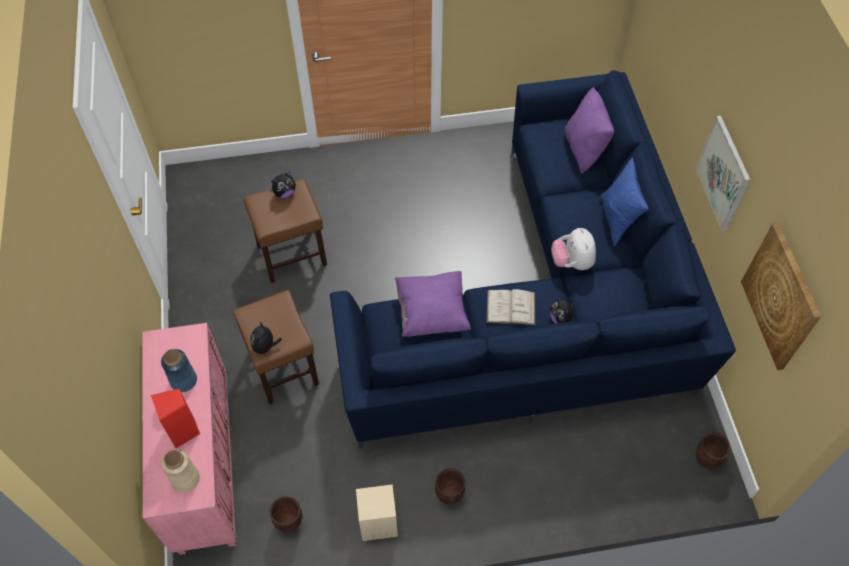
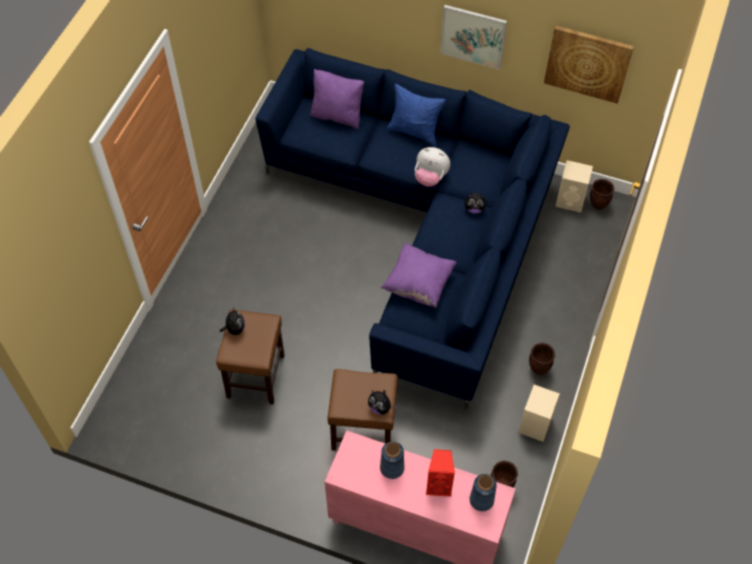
camera: 60 degrees left, 0 degrees up
(185, 479) = (481, 500): beige vase -> blue vase
(511, 307) = (446, 233): white book -> none
(688, 429) = (571, 200): none -> beige speaker

